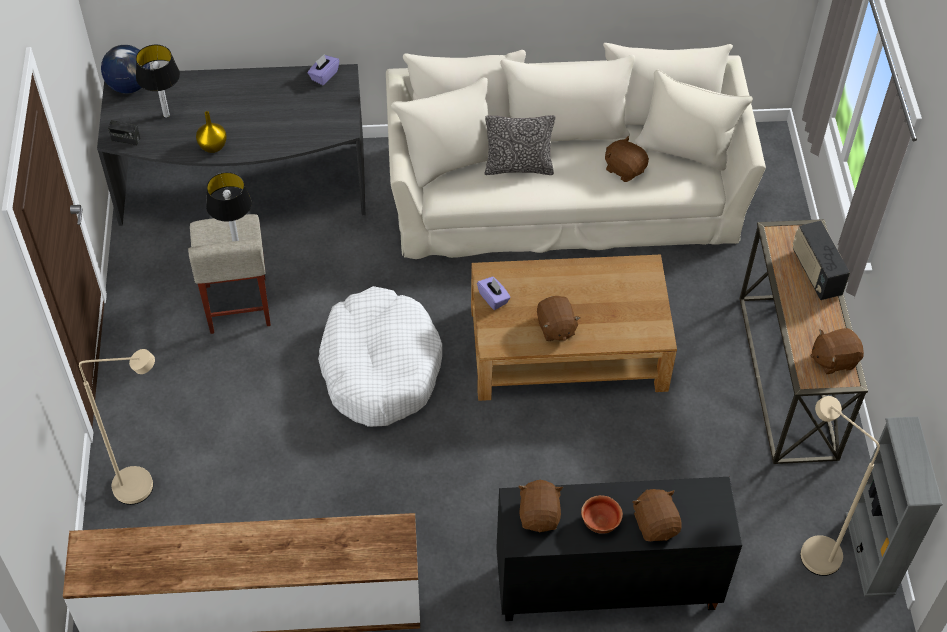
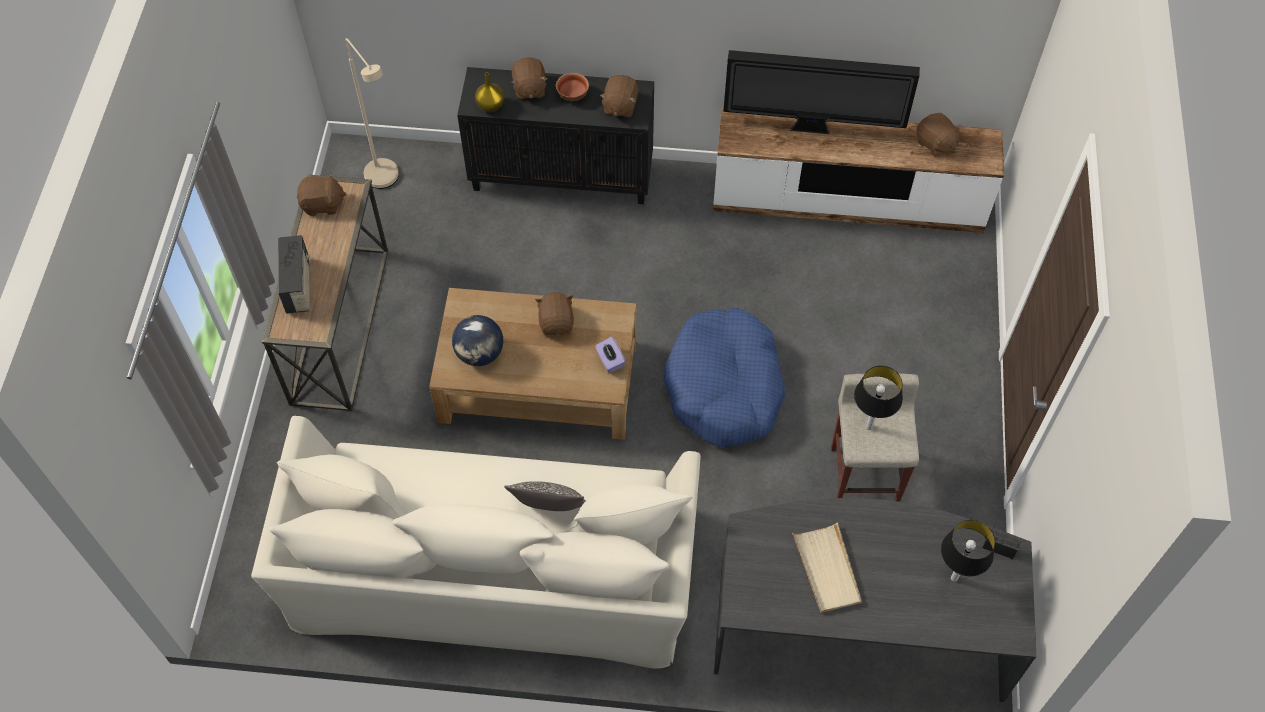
camera: 170 degrees left, 5 degrees up
(129, 85) = (1003, 631): globe -> globe (479, 354)
(145, 486) = (946, 305): beige floor lamp -> none
(212, 146) = (897, 524): yellow vase -> yellow vase (491, 106)
(273, 109) = (827, 569): none -> beige tray
(301, 563) = (812, 128): none -> television
(324, 75) = (763, 612): purple tissue box -> none
(380, 367) = (724, 387): white dog bed -> blue dog bed
(624, 169) = (432, 490): brown plush toy -> brown plush toy (935, 143)
(870, 553) = (340, 172): grey bookcase -> none

